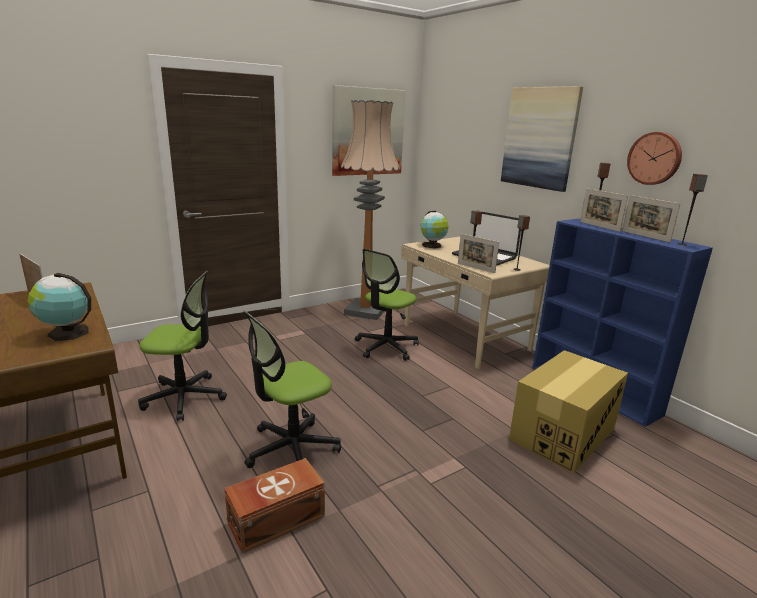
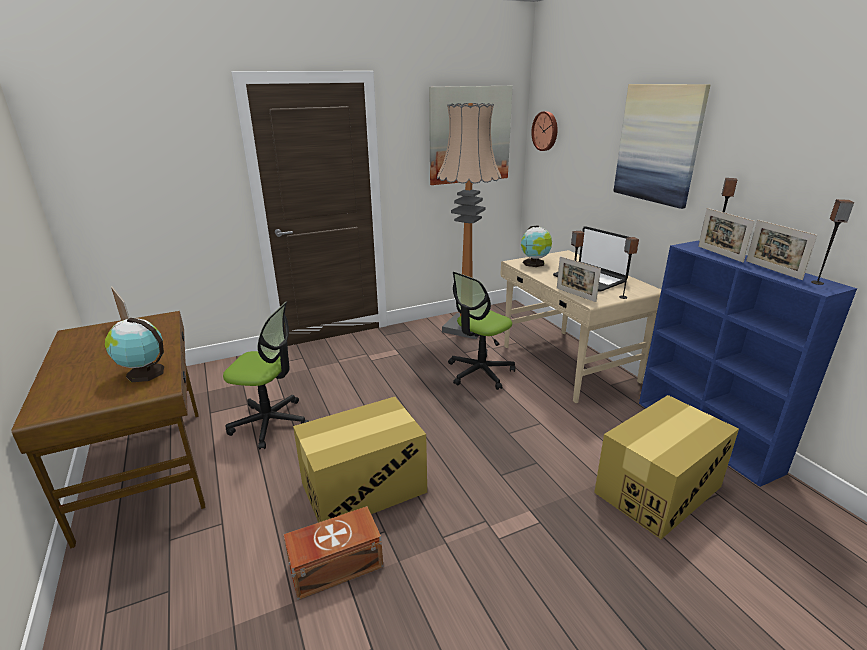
camera: 10 degrees right, 5 degrees up
(292, 449) = (363, 488): office chair -> cardboard box
(655, 158) = (792, 175): wall clock -> wall clock (546, 131)

